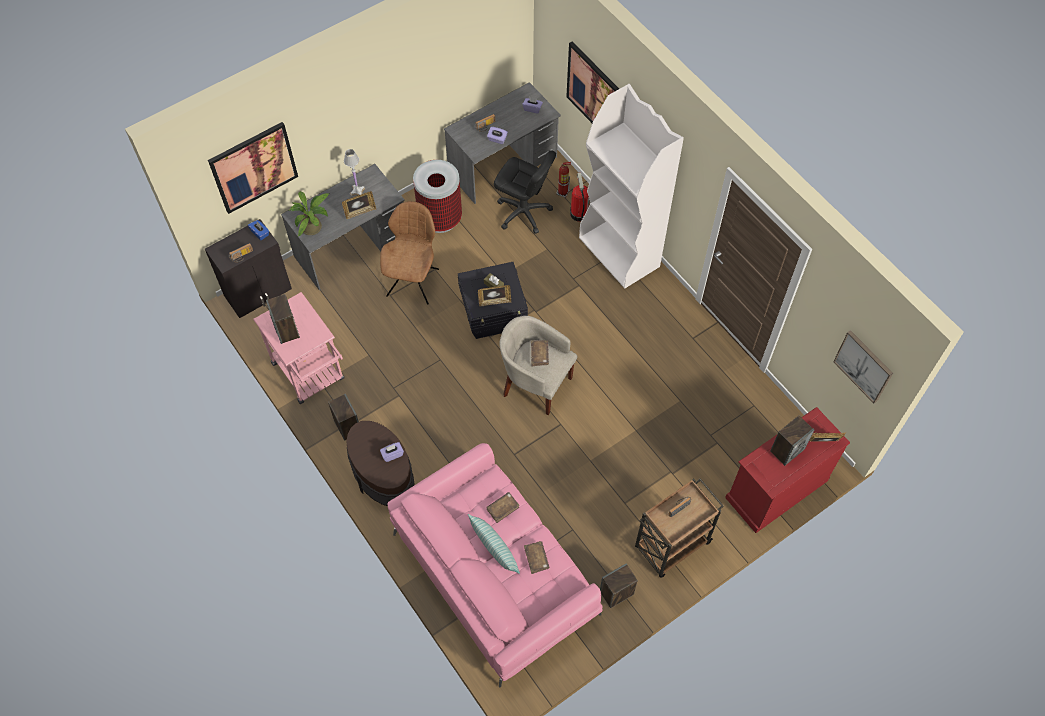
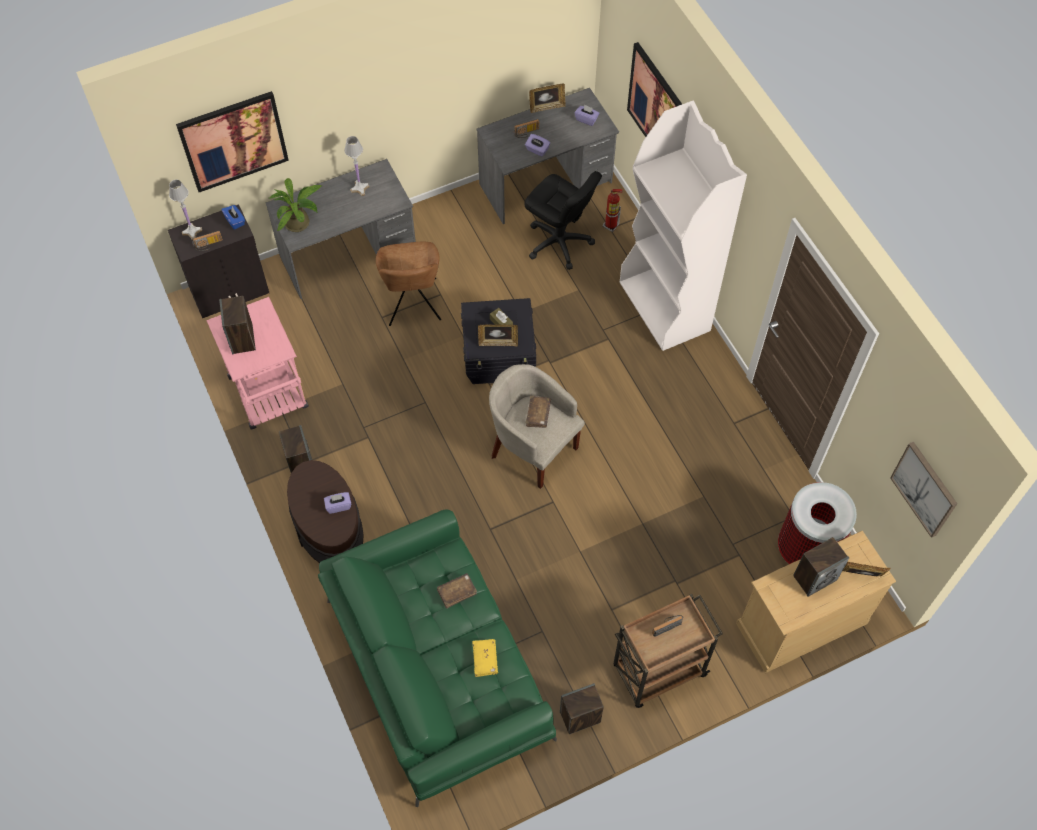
camera: 10 degrees right, 0 degrees up
(225, 247) = (192, 231): none -> white table lamp
(360, 212) = (358, 213): picture frame -> picture frame (546, 107)
(413, 280) = (412, 304): brown chair -> brown chair turned 150 degrees clockwise
(440, 218) = (459, 236): trash can -> trash can (806, 549)
(494, 549) = (437, 639): pillow -> none
(494, 572) = (437, 667): pink sofa -> green sofa
(536, 558) = (485, 659): brown book -> yellow book
(579, 213) = (625, 253): fire extinguisher -> none
(776, 489) = (801, 623): red dresser -> beige dresser

